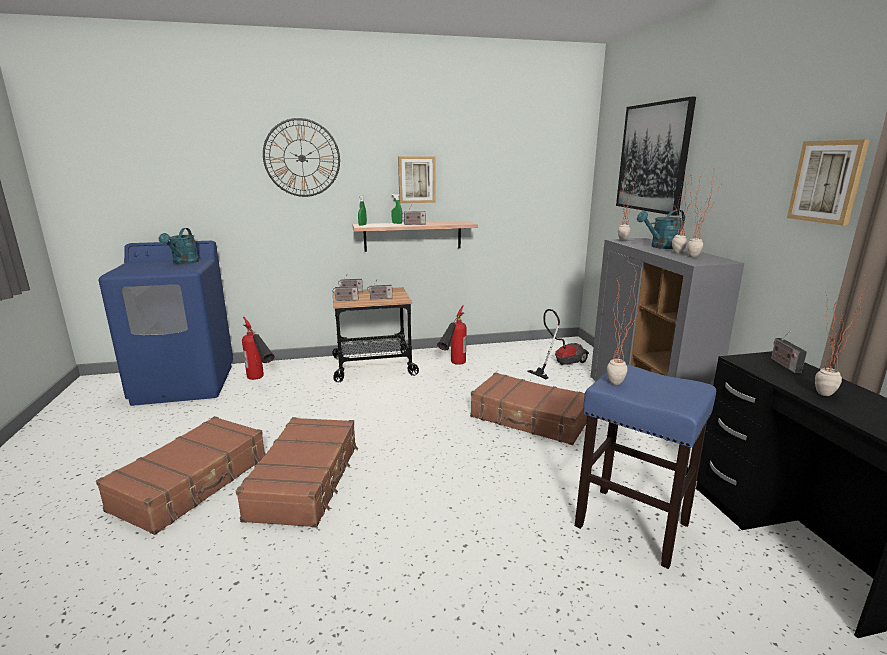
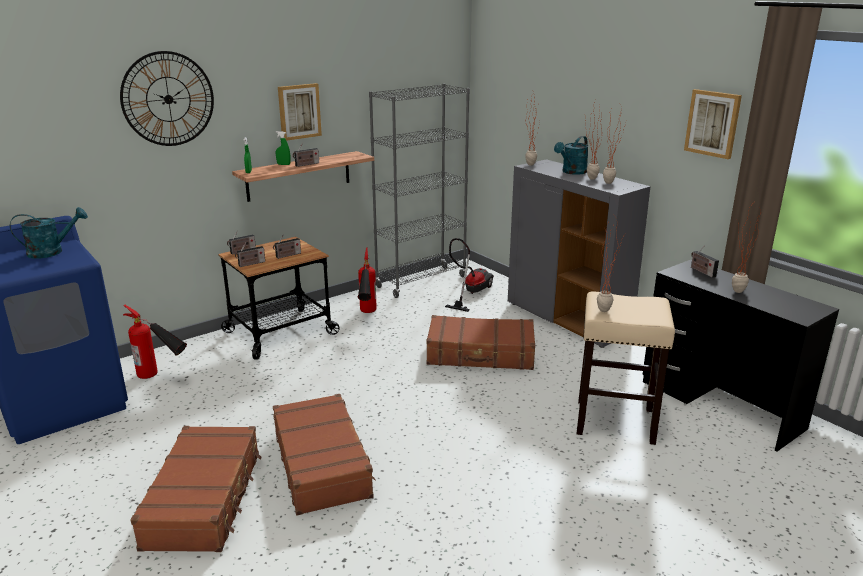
camera: 25 degrees left, 5 degrees up
(183, 263) = (52, 252): turquoise watering can -> turquoise watering can turned 90 degrees counterclockwise
(522, 348) = (421, 282): none -> grey bookcase
(630, 524) = (613, 421): blue stool -> beige stool
(653, 158) = (545, 81): picture -> none

